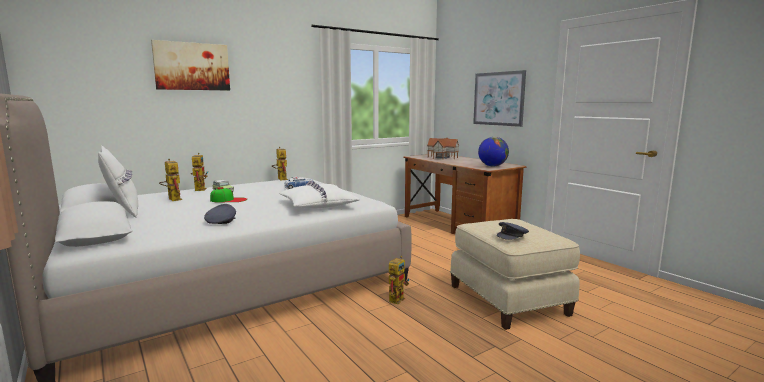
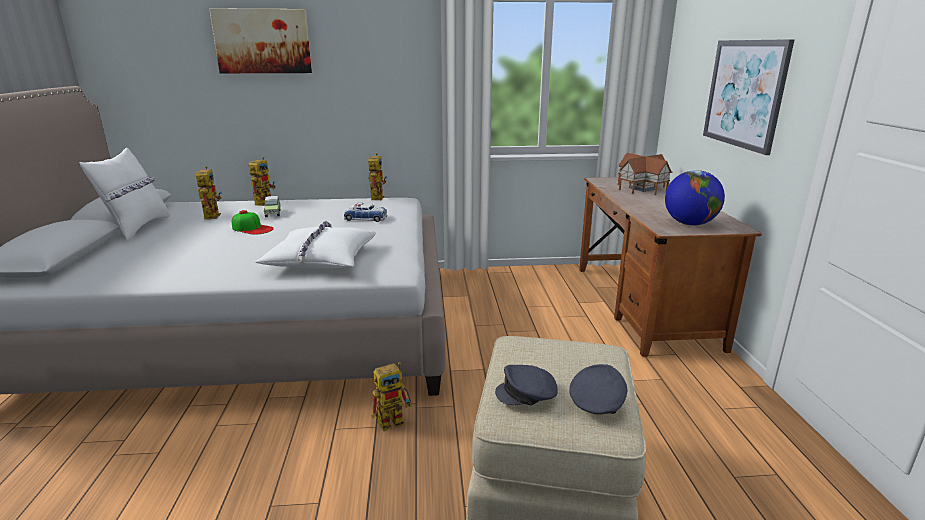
camera: 30 degrees right, 10 degrees up
(221, 222) = (176, 267): grey cap -> grey cap (597, 400)

